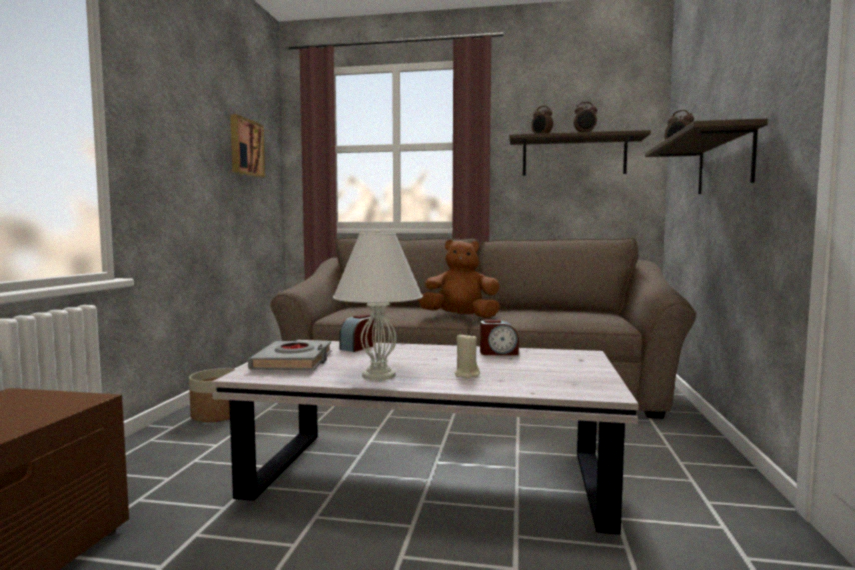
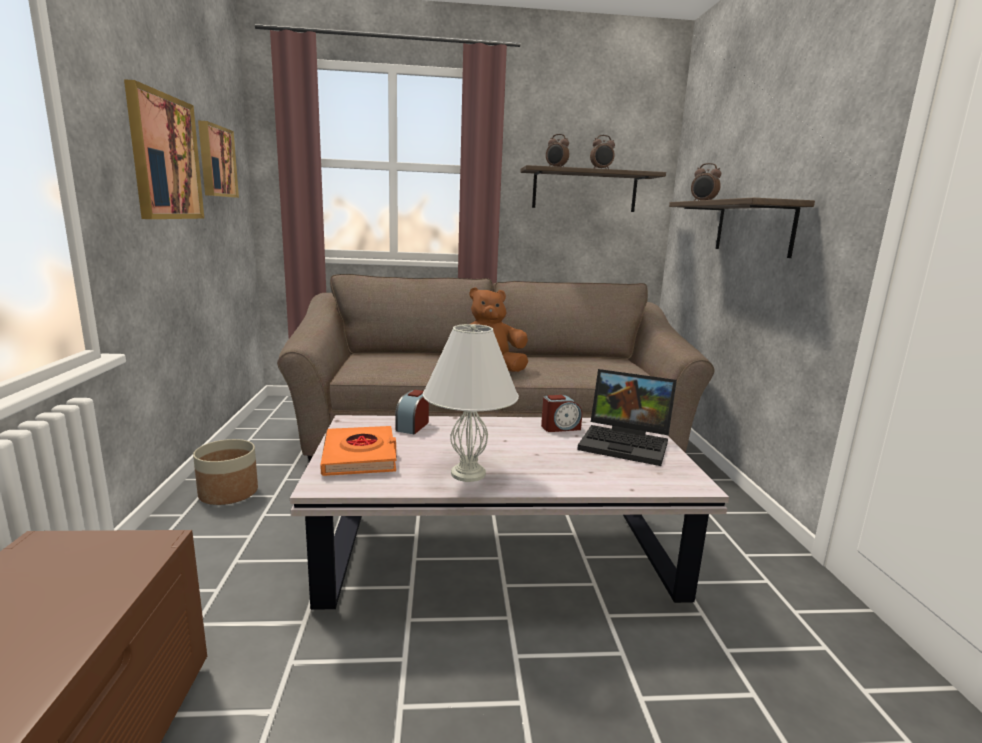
camera: 15 degrees left, 10 degrees up
(194, 138) = (164, 157): none -> picture
(293, 362) = (360, 456): grey book -> orange book
(466, 375) = (553, 466): beige candle -> none
(559, 365) = (627, 443): none -> laptop

